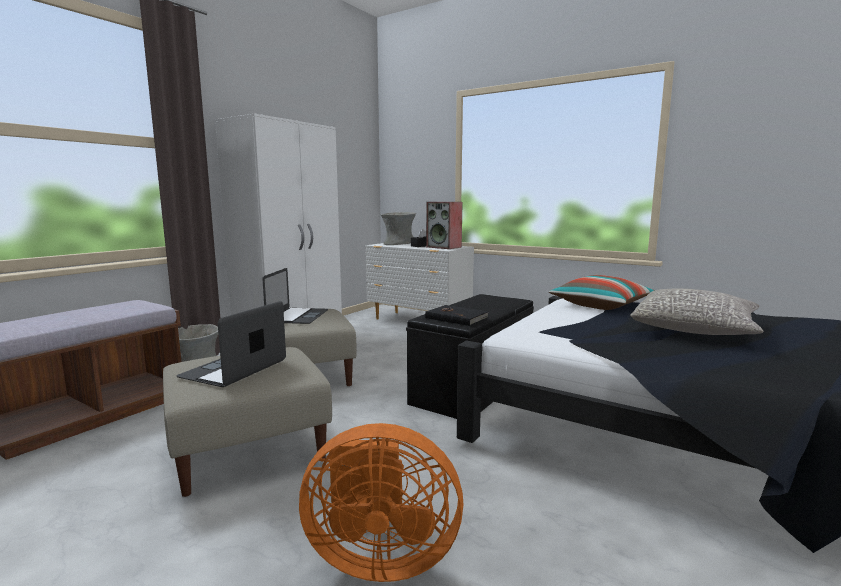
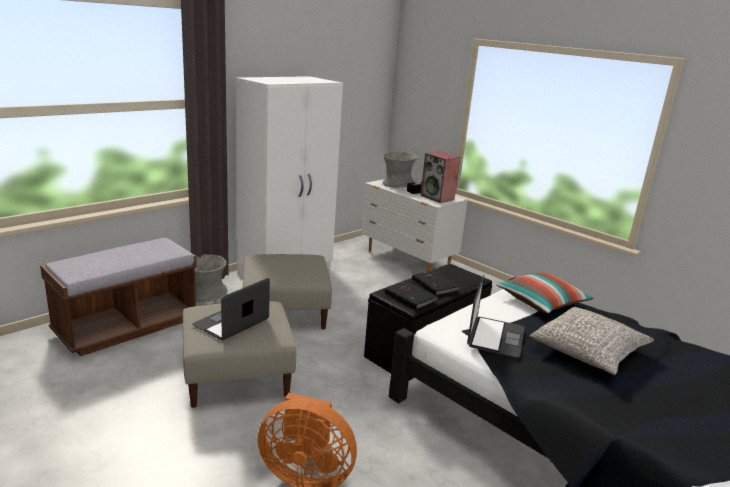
camera: 10 degrees right, 10 degrees up
(297, 316) = (288, 264): laptop -> laptop (495, 336)
(477, 307) = (435, 284): none -> black book

